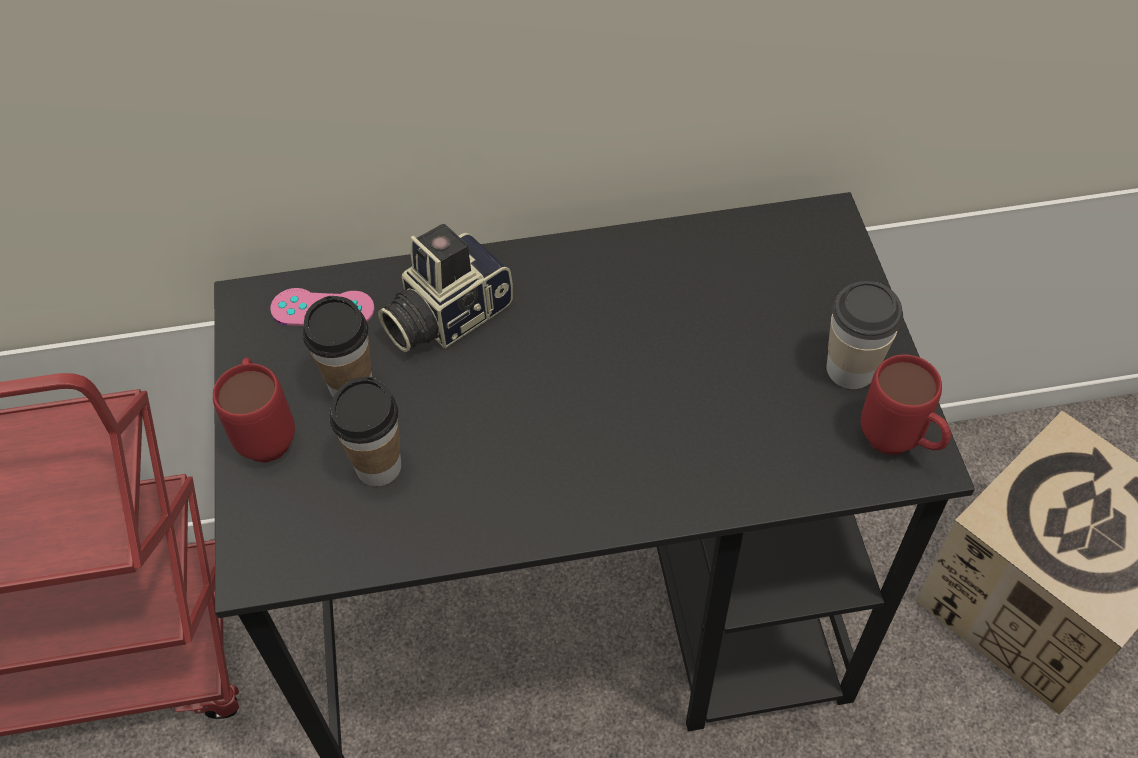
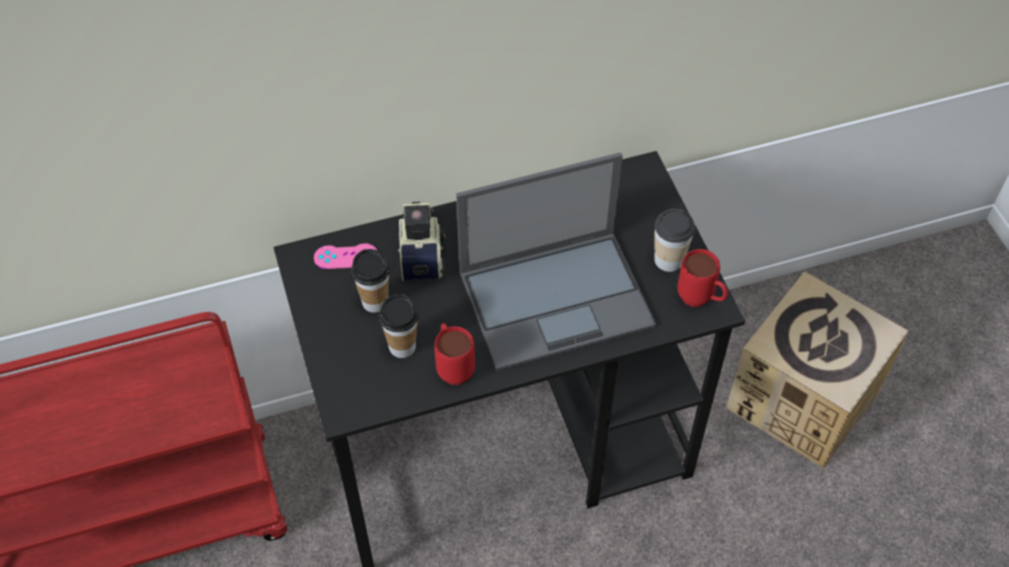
camera: 10 degrees left, 0 degrees up
(267, 432) = (330, 334): red mug -> red mug (453, 367)
(445, 315) = (422, 253): camera -> camera turned 135 degrees clockwise
(654, 413) = (558, 298): none -> laptop

